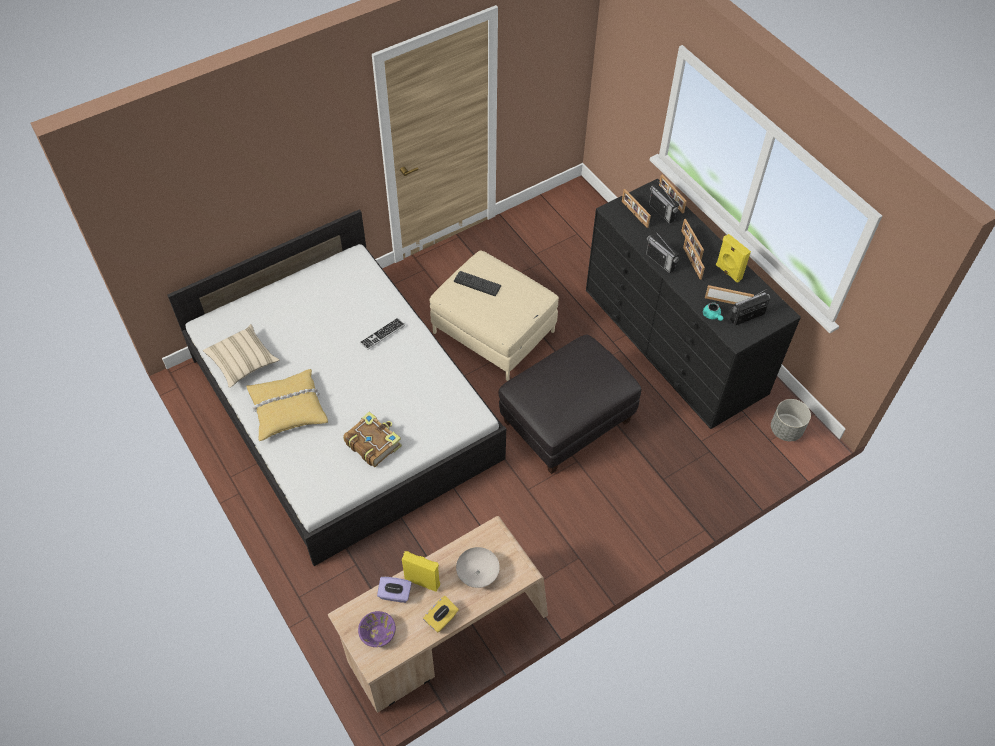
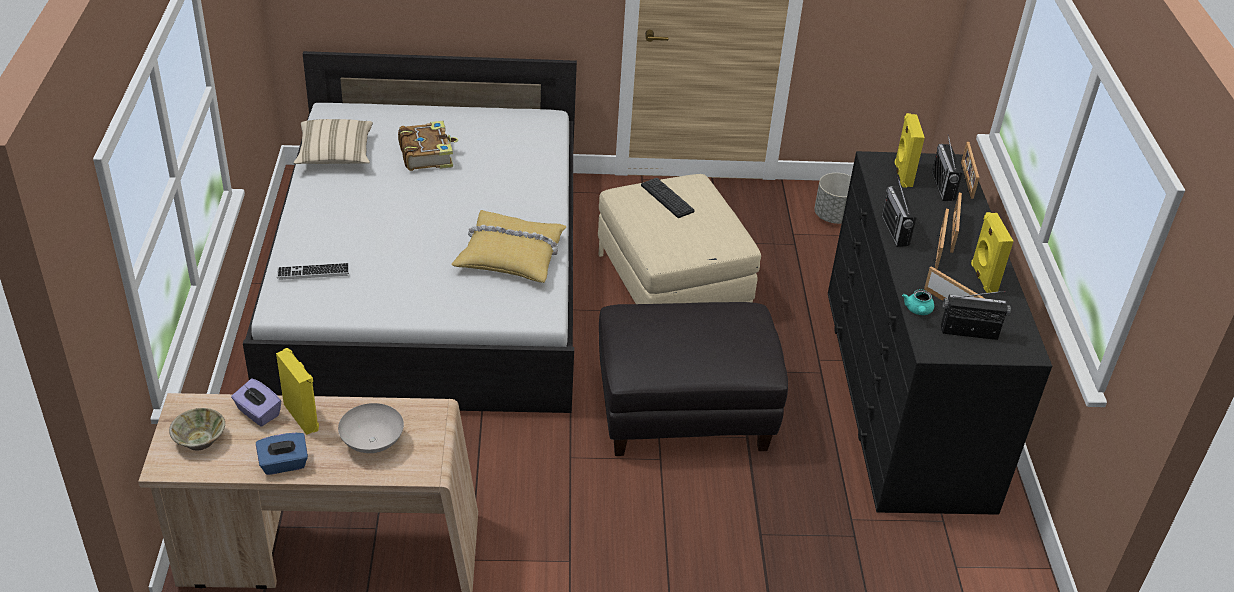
camera: 30 degrees right, 15 degrees down
(287, 409) = (339, 214): yellow pillow -> yellow pillow (511, 255)
(373, 443) = (398, 284): book -> book (427, 154)
(378, 633) = (200, 439): purple bowl -> beige bowl
(382, 334) = (509, 195): keyboard -> keyboard (313, 272)
(441, 619) = (284, 464): yellow tissue box -> blue tissue box
(634, 214) = (902, 175): picture frame -> yellow speaker
(786, 430) = (991, 567): grey planter -> grey planter (834, 216)

